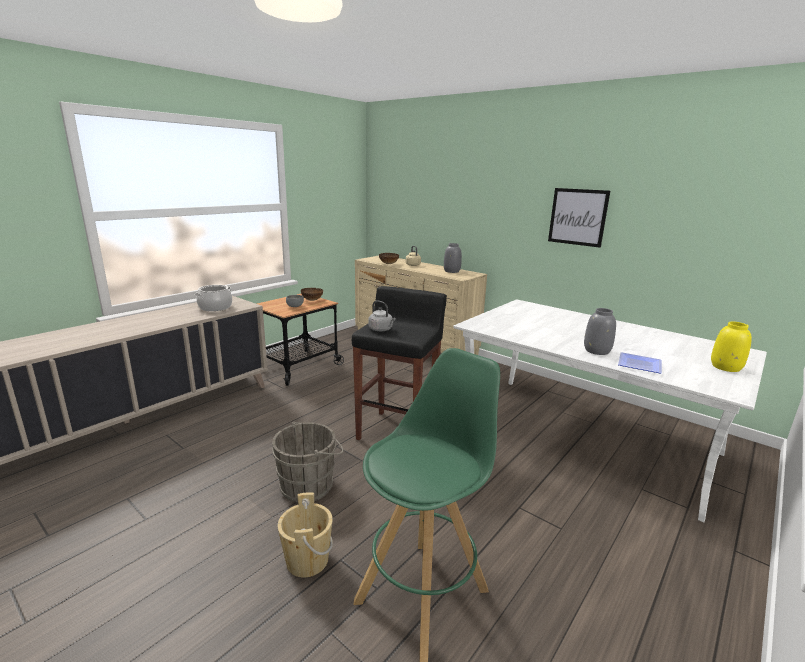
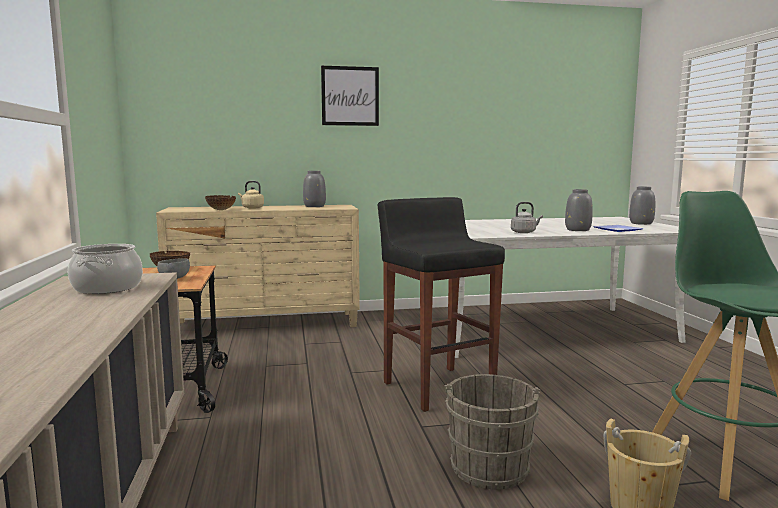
camera: 50 degrees left, 10 degrees down
(381, 330) = (436, 245): grey kettle -> grey kettle (524, 232)
(577, 217) = (445, 129): picture -> picture (350, 96)
(725, 367) = (640, 223): yellow vase -> grey vase

